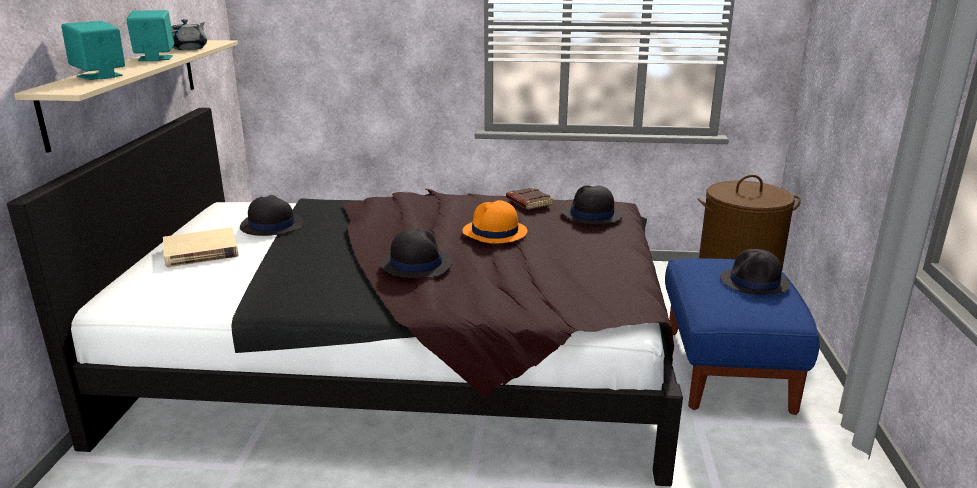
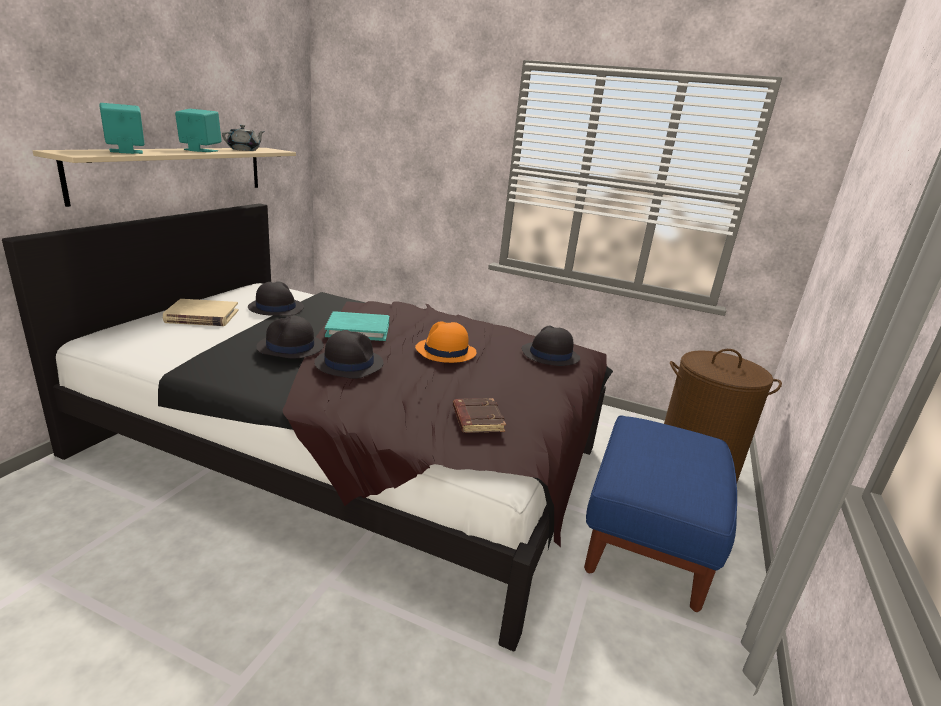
camera: 15 degrees right, 0 degrees up
(389, 229) = (358, 329): none -> turquoise book
(528, 202) = (501, 332): brown book -> brown book (476, 419)
(755, 282) = (688, 459): black hat -> black hat (290, 347)

